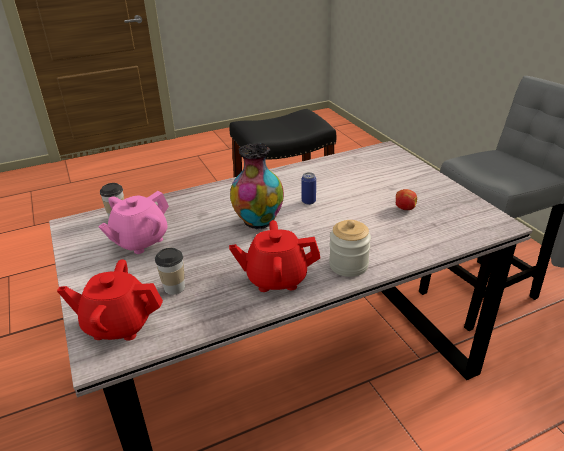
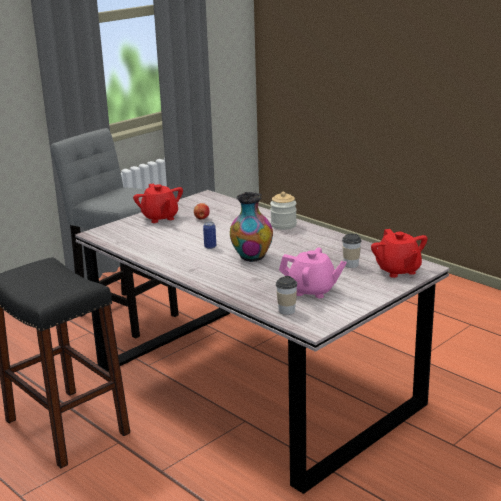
camera: 110 degrees left, 10 degrees down
(276, 278) = (314, 240): red teapot -> red teapot (160, 217)

